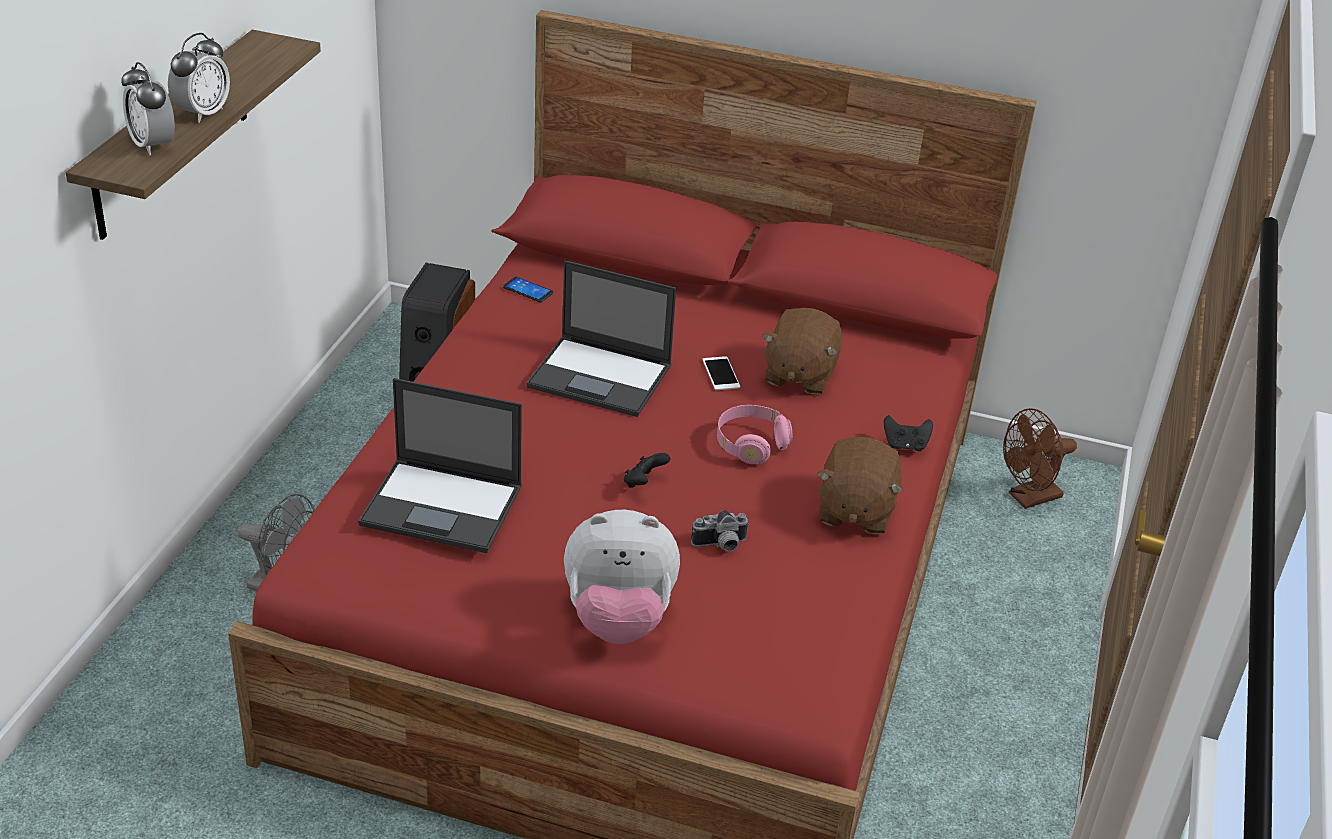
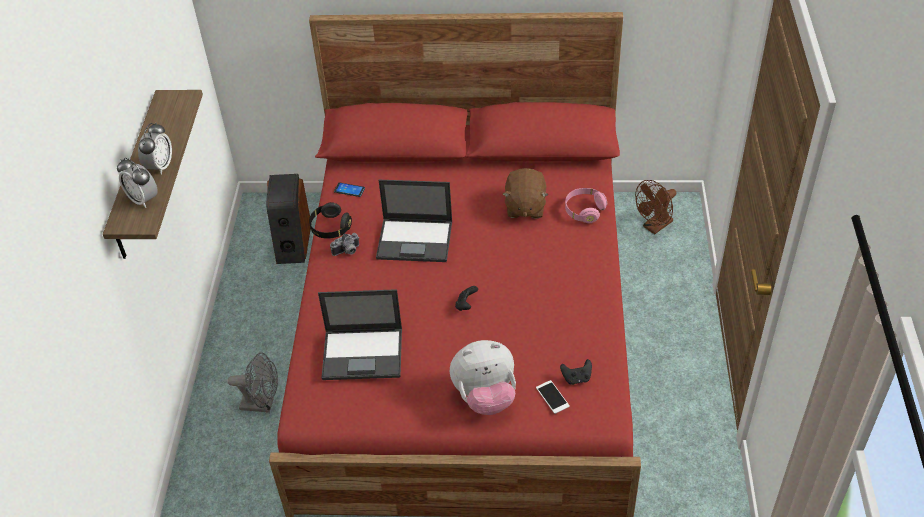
camera: 10 degrees left, 10 degrees up
(474, 331) = (330, 228): none -> black headphones
(720, 545) = (522, 333): camera -> camera (347, 252)
(721, 374) = (481, 218): phone -> phone (552, 397)
(751, 445) = (515, 262): pink headphones -> pink headphones (584, 211)
(854, 511) = (586, 290): brown plush toy -> none
(905, 445) = (599, 239): black game controller -> black game controller (576, 378)

